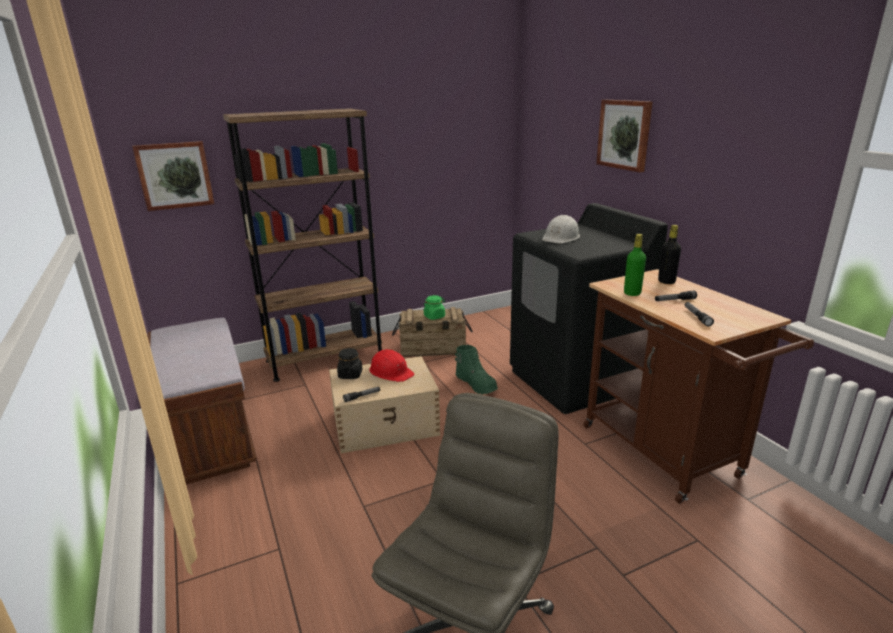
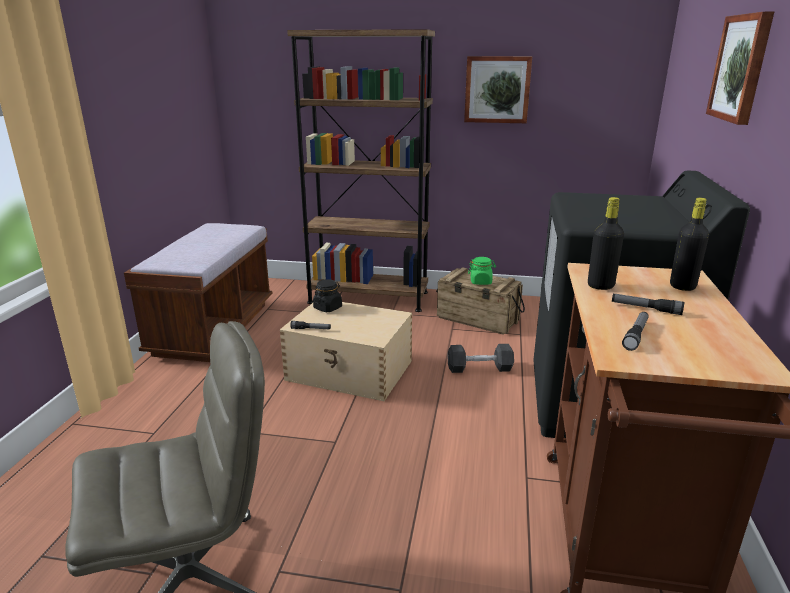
camera: 35 degrees right, 0 degrees up
(175, 175) = (264, 88): picture -> picture (497, 89)
(391, 372) = (364, 317): red hard hat -> none
(476, 384) = (479, 368): green boot -> black dumbbell
(561, 237) = (600, 205): white hard hat -> none
(632, 293) = (600, 286): green bottle -> black bottle

